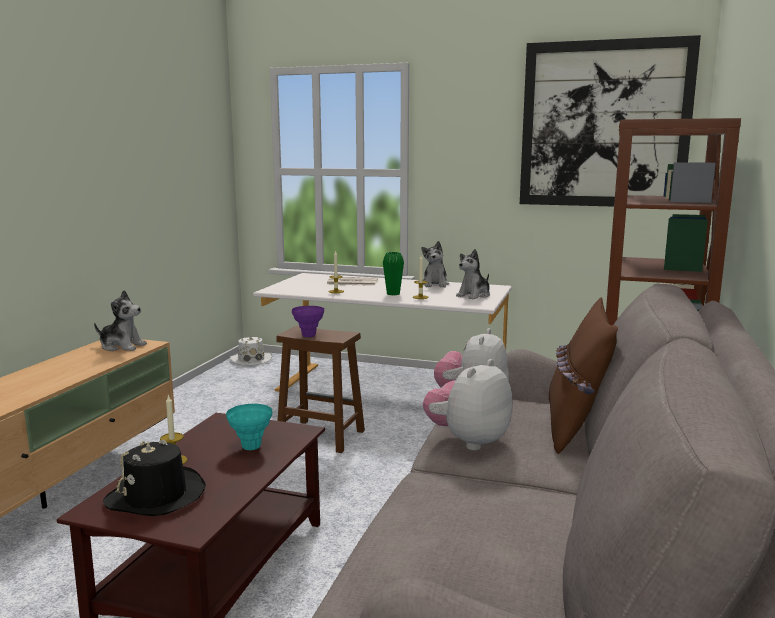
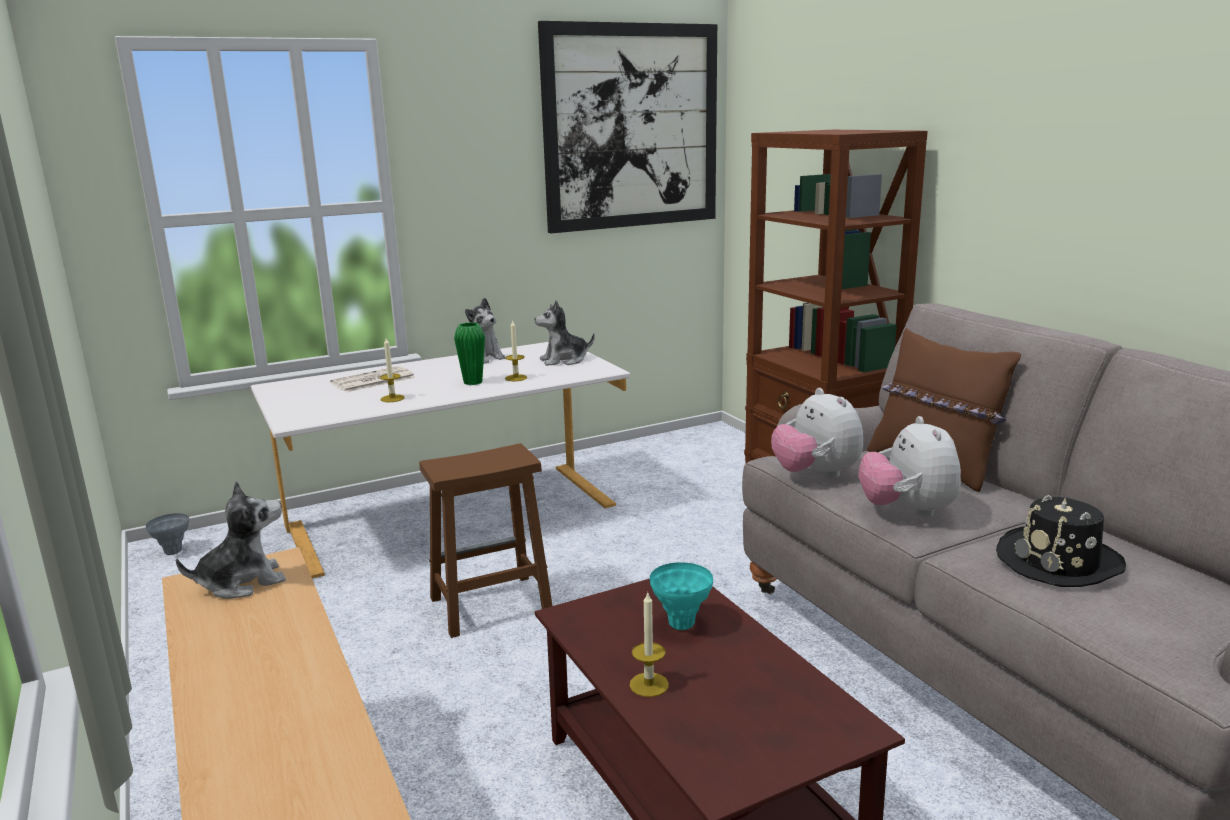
camera: 45 degrees left, 5 degrees up
(156, 496) = (738, 727): black hat -> black hat (1060, 562)
(251, 359) = (173, 551): white hat -> grey vase
(308, 336) = (474, 468): purple vase -> none
(474, 295) = (564, 360): plush toy -> plush toy turned 75 degrees clockwise

